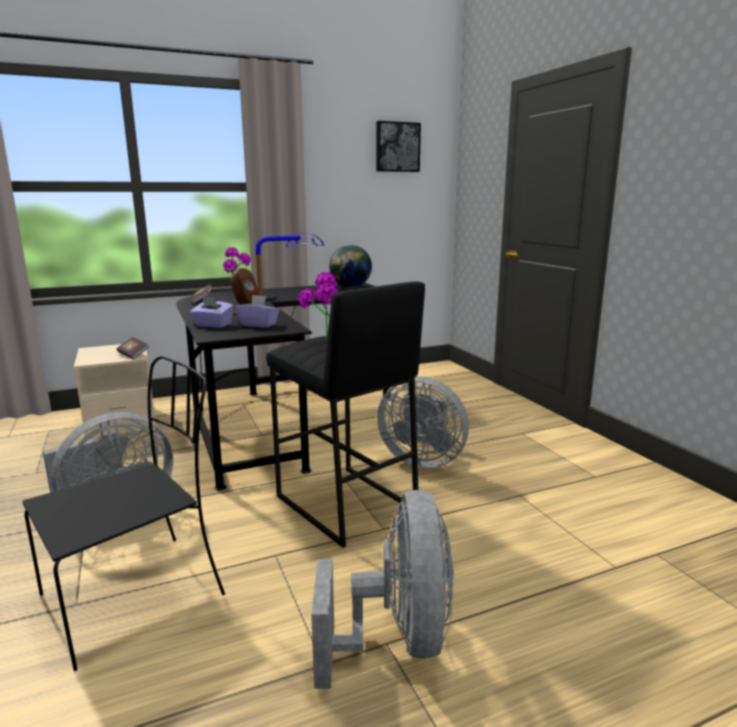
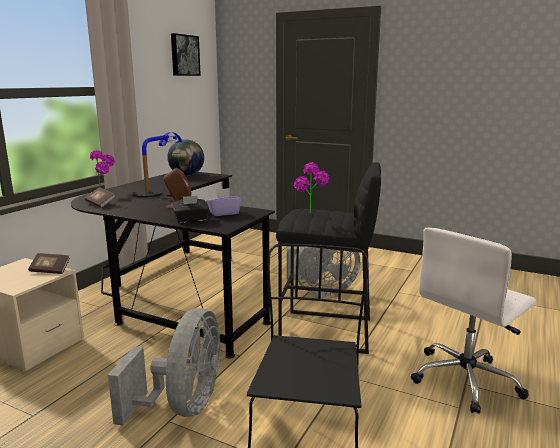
camera: 40 degrees left, 0 degrees up
(213, 325) = (191, 220): purple tissue box -> black tissue box
(397, 639) = (466, 379): grey fan -> white office chair

